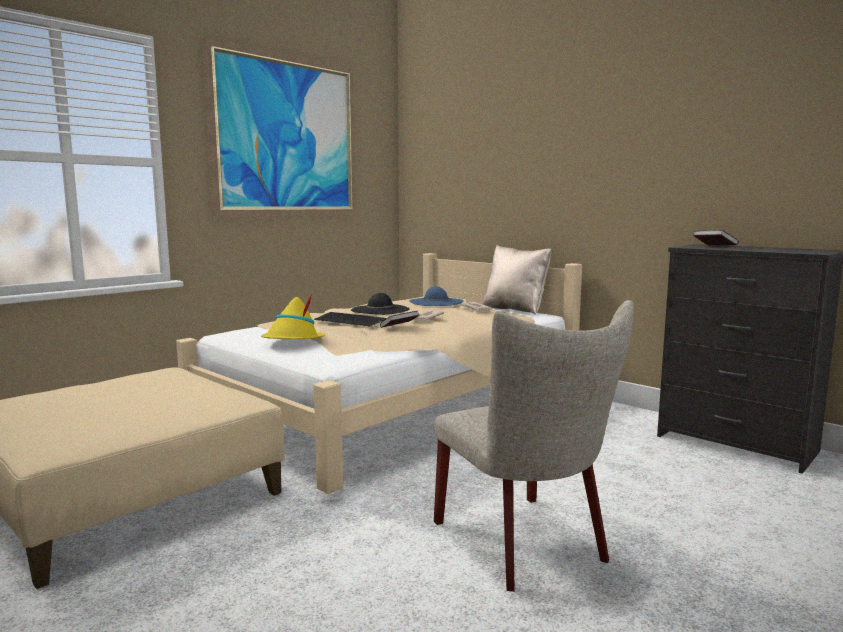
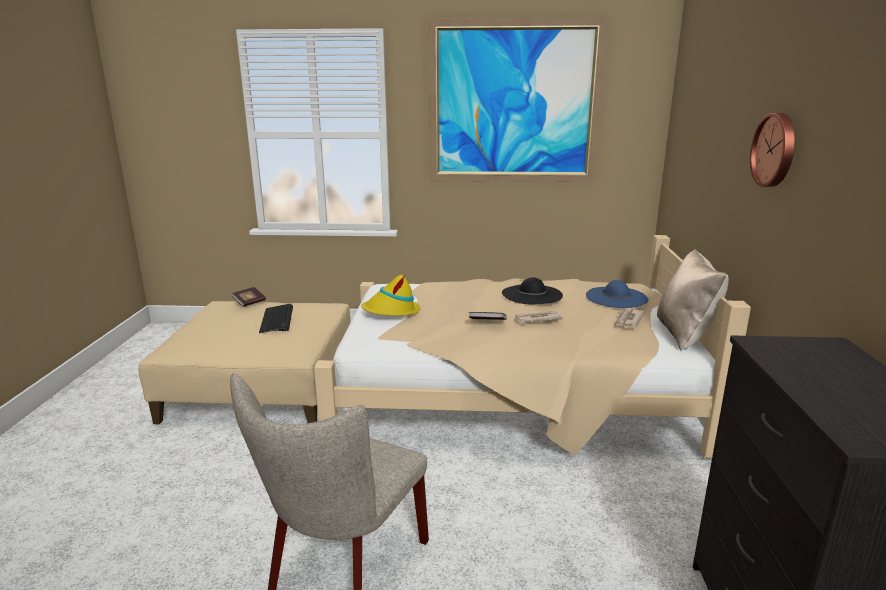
camera: 50 degrees right, 10 degrees up
(350, 321) = (475, 301): keyboard -> keyboard (277, 319)
(576, 152) = (775, 150): none -> wall clock
(714, 246) = (815, 356): book -> book (249, 303)

